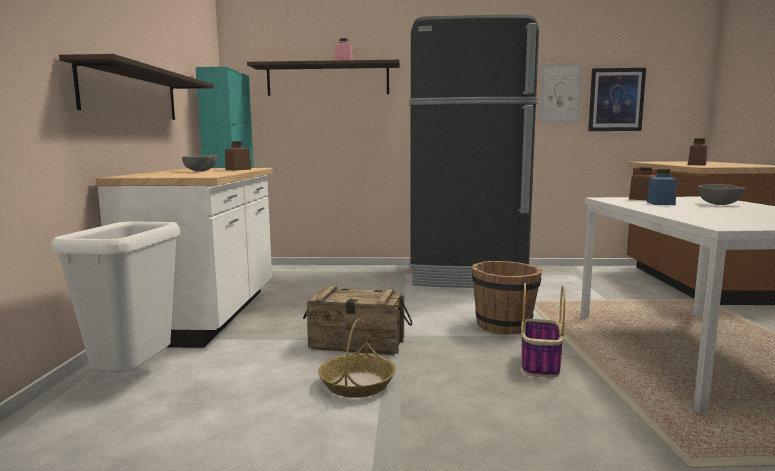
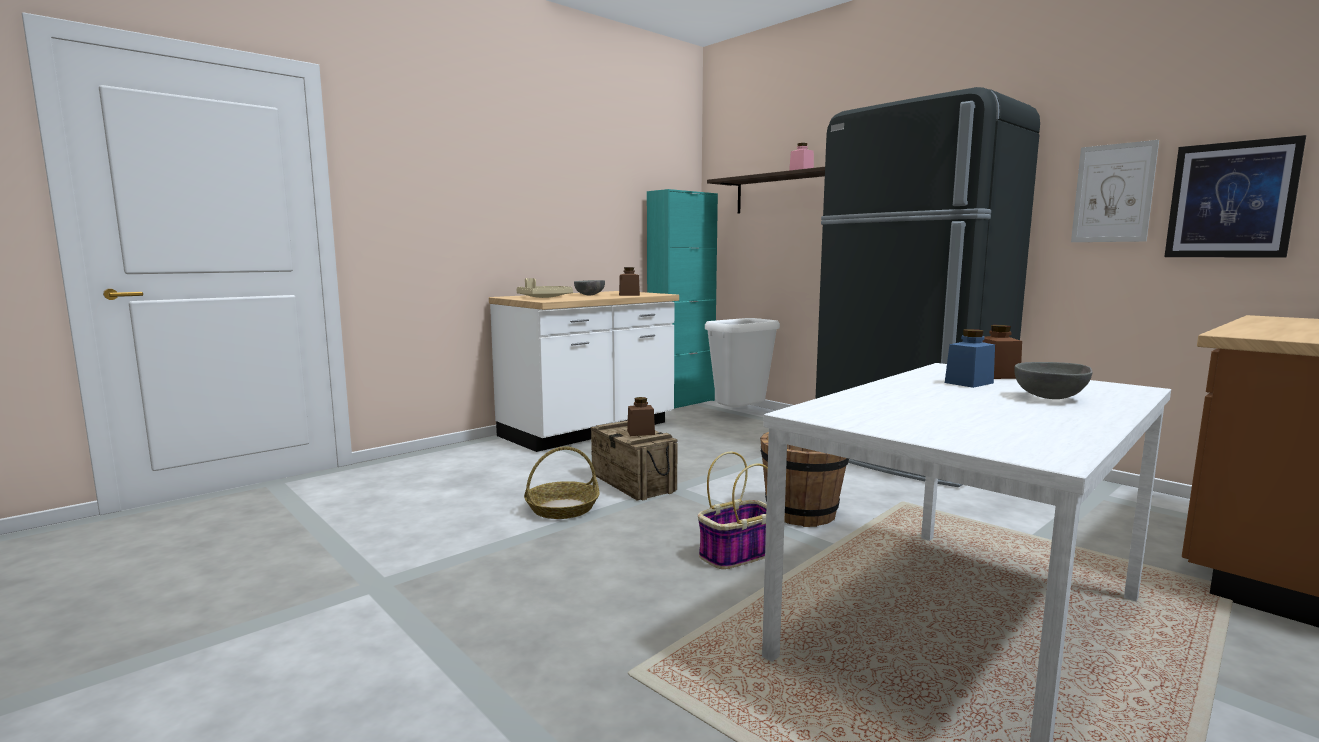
camera: 45 degrees right, 0 degrees up
(131, 94) = (545, 225): shelf -> none
(134, 378) = (465, 457): white trash can -> white trash can (740, 416)
(176, 174) = (544, 297): none -> beige tray
(697, 164) = (1270, 330): brown jar -> brown jar (641, 432)

